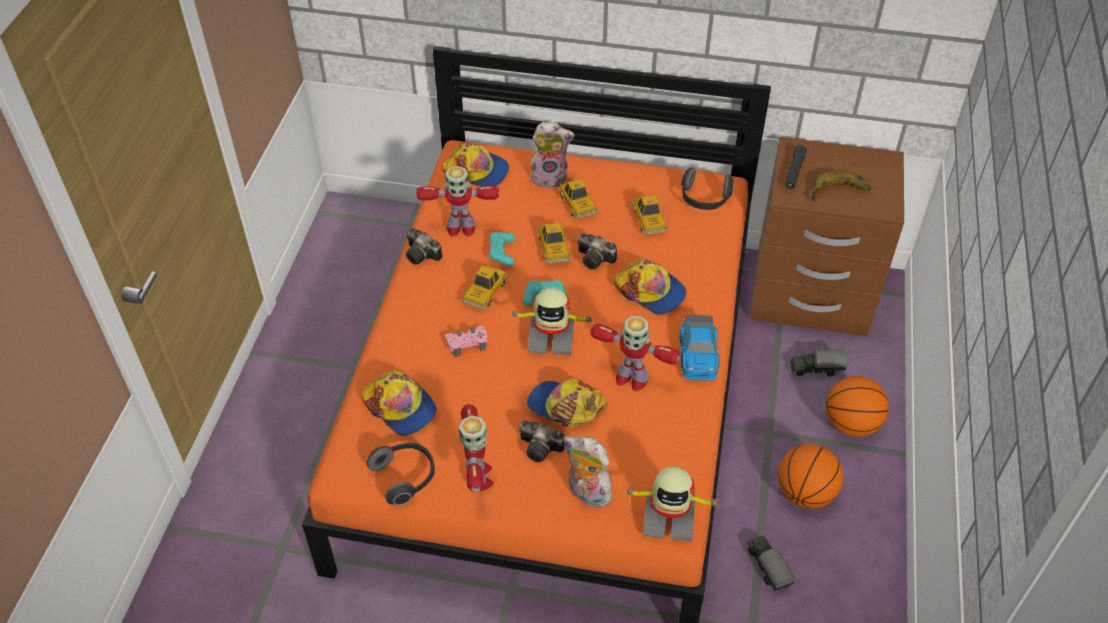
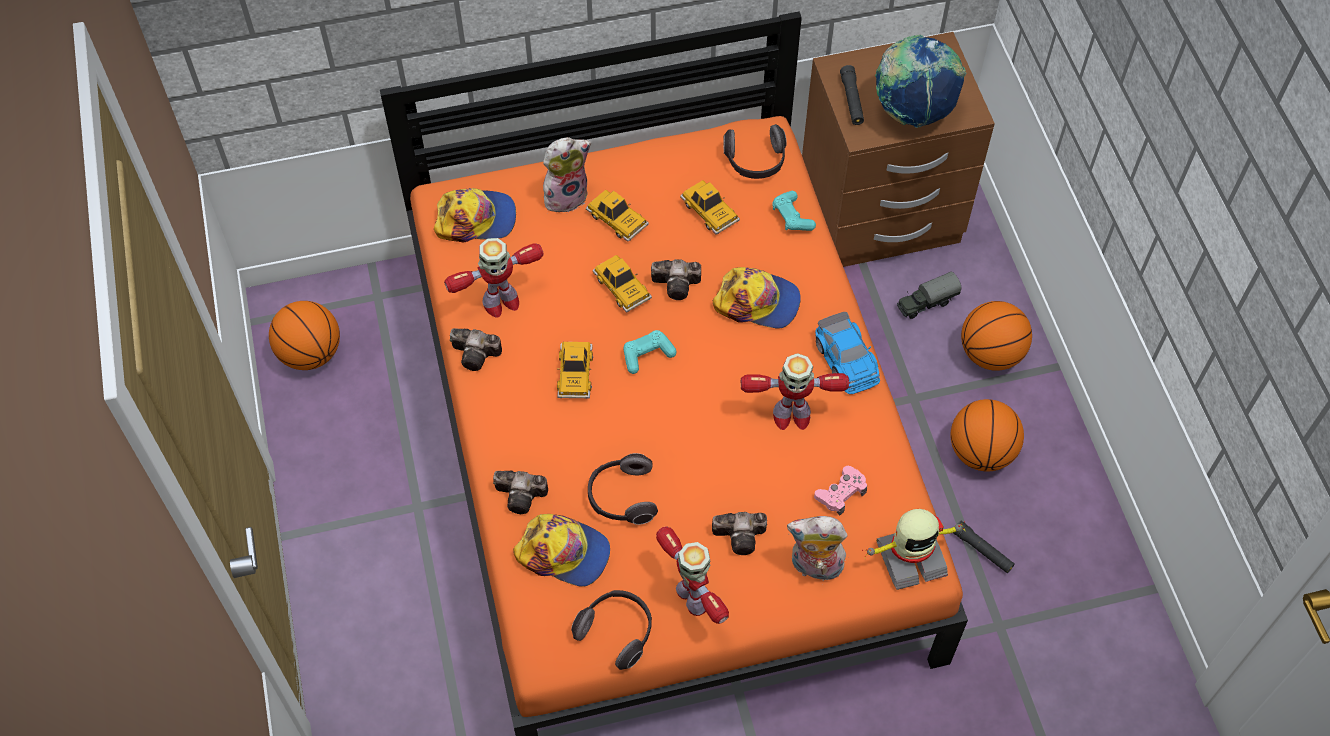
camera: 25 degrees left, 10 degrees up
(343, 245) = (310, 353): none -> basketball
(396, 358) = (523, 496): none -> camera
(467, 343) = (592, 446): pink game controller -> pink game controller (841, 493)
(467, 386) = (621, 497): none -> headphones
(502, 253) = (567, 316): turquoise game controller -> turquoise game controller (792, 217)
(551, 336) = (680, 400): toy robot -> none
(565, 407) = (740, 478): cap -> none
(767, 567) = (982, 550): toy truck -> black flashlight
(840, 193) = (913, 111): banana -> globe

